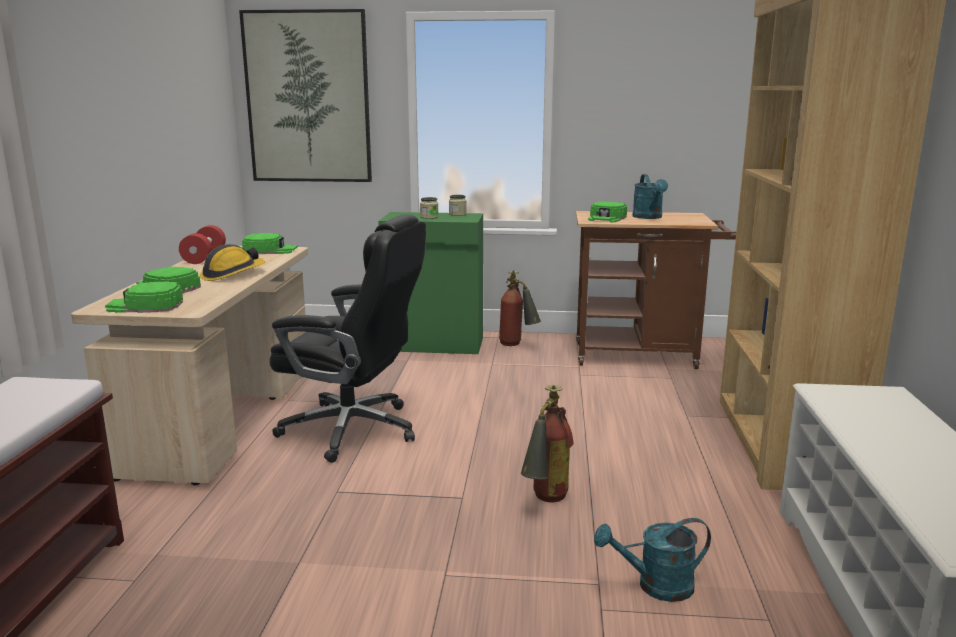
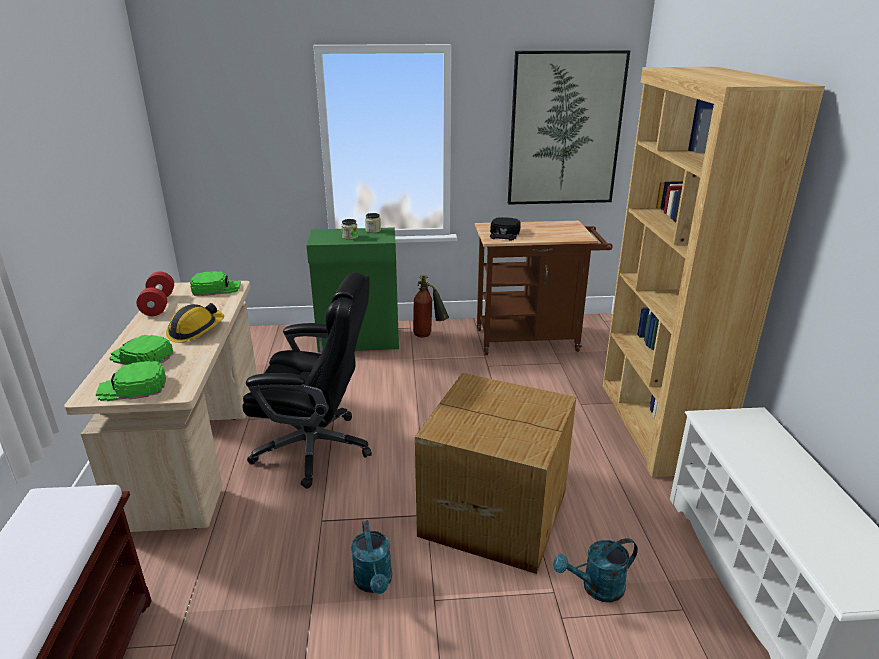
camera: 10 degrees left, 10 degrees up
(308, 98) = (224, 126): picture -> picture (565, 130)
(544, 502) = (493, 511): fire extinguisher -> cardboard box
(607, 218) = (504, 233): green cap -> black cap
(649, 217) = (538, 231): turquoise watering can -> turquoise watering can (374, 583)

